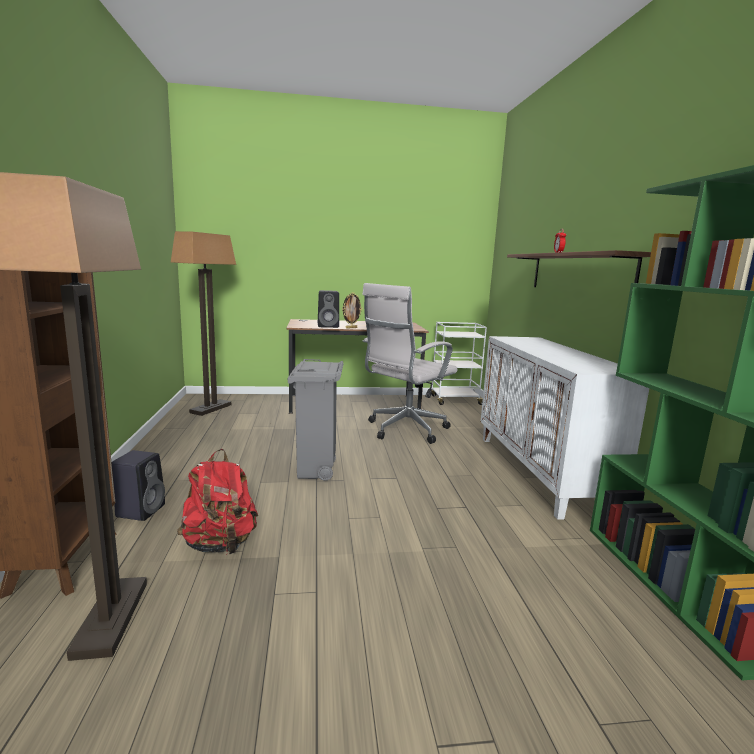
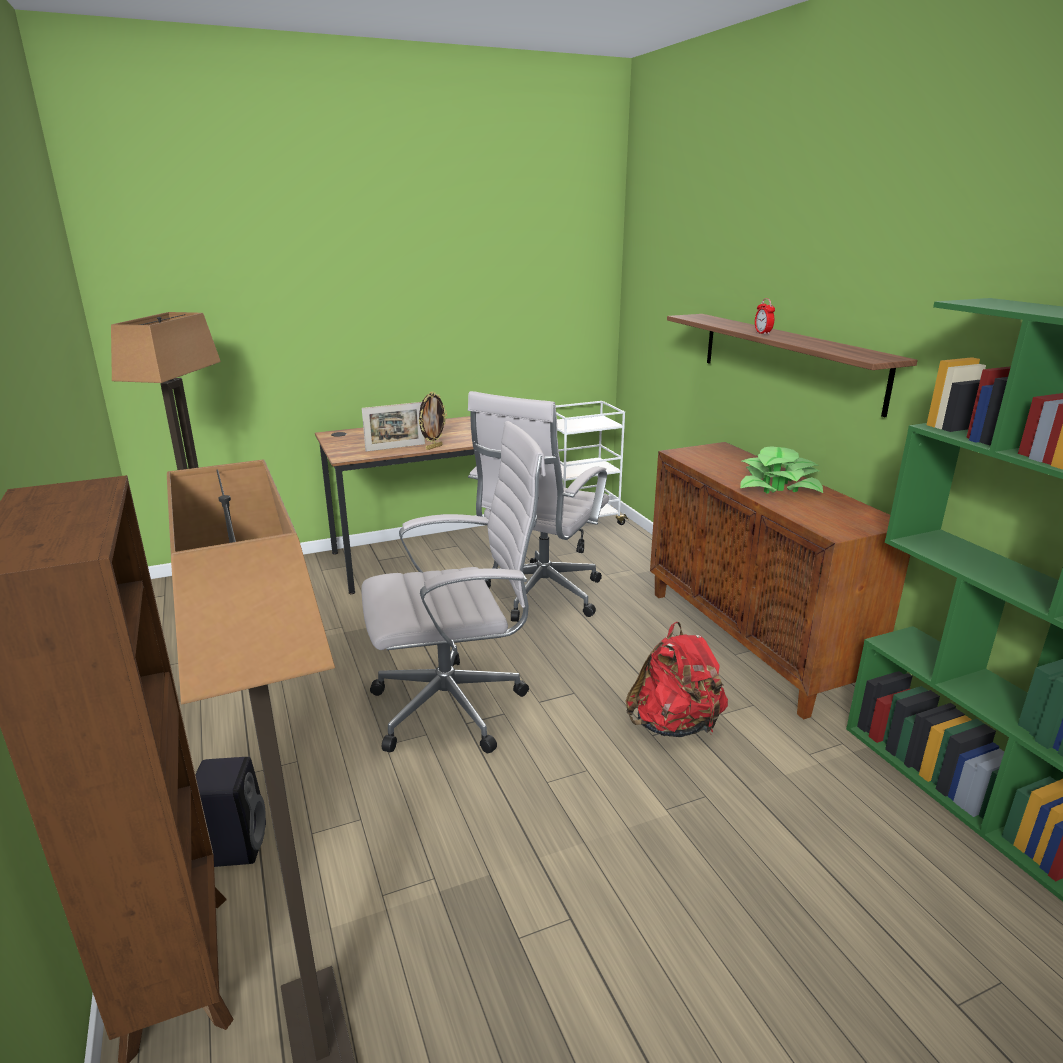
camera: 15 degrees left, 10 degrees up
(220, 544) = (396, 876): red backpack -> red backpack (674, 725)
(315, 472) = (456, 707): grey trash can -> white office chair
(329, 326) = (395, 447): black speaker -> picture frame
(540, 472) = (751, 641): white cabinet -> brown cabinet
(559, 353) = (779, 486): none -> potted plant

